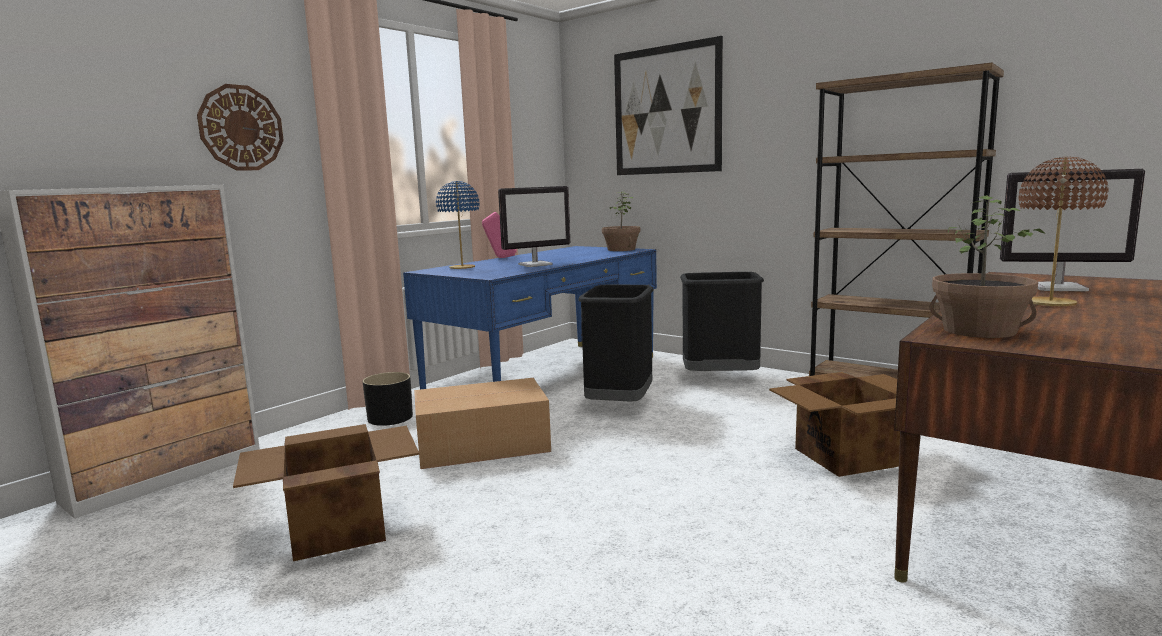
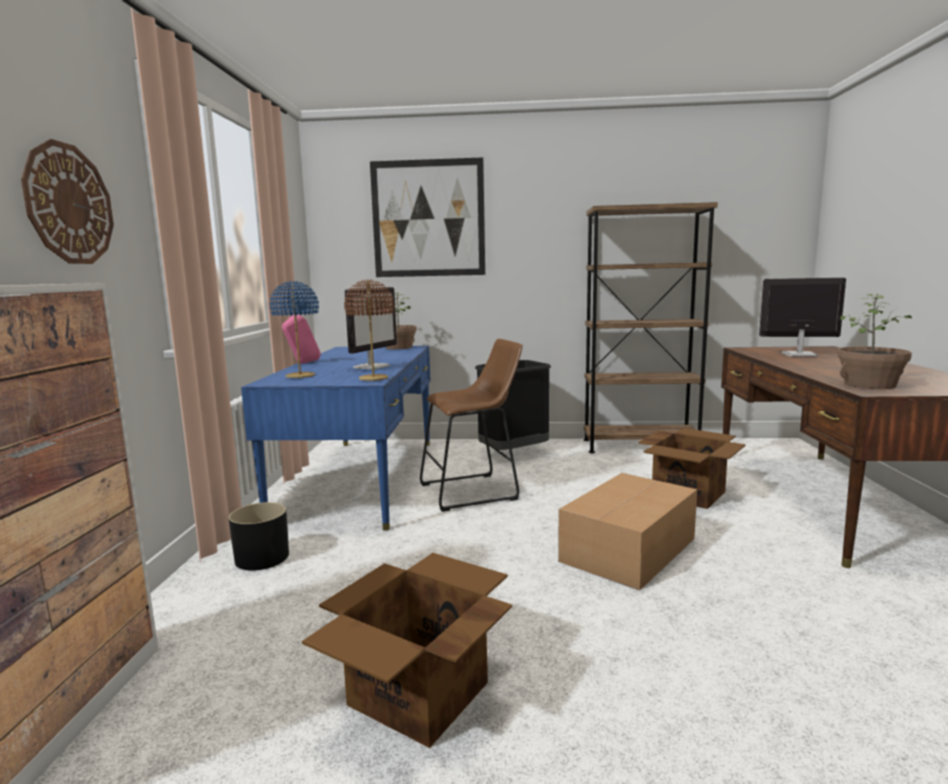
camera: 35 degrees left, 0 degrees up
(484, 445) = (416, 557): cardboard box -> cardboard box (630, 549)
(620, 405) = (474, 491): black trash can -> brown stool
(1050, 303) = (832, 364): brown table lamp -> brown table lamp (373, 379)
(1059, 288) = (798, 355): monitor -> monitor turned 150 degrees counterclockwise

